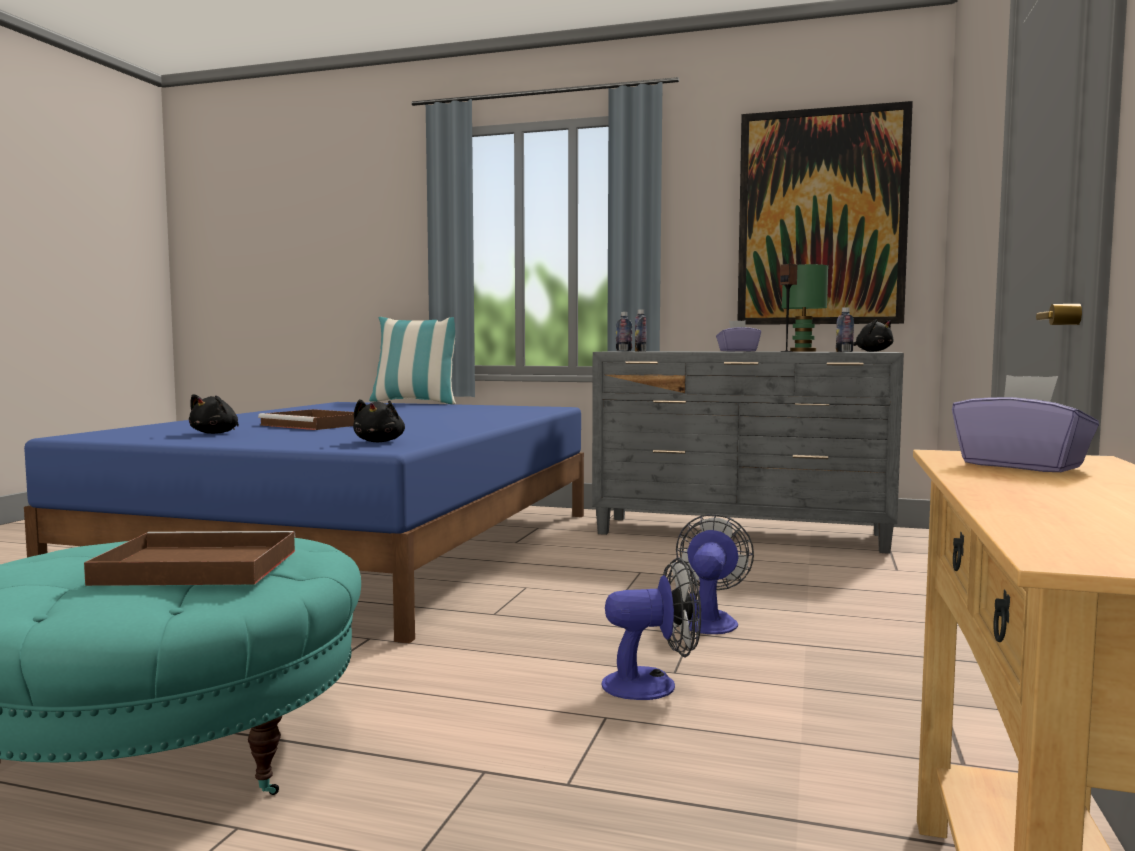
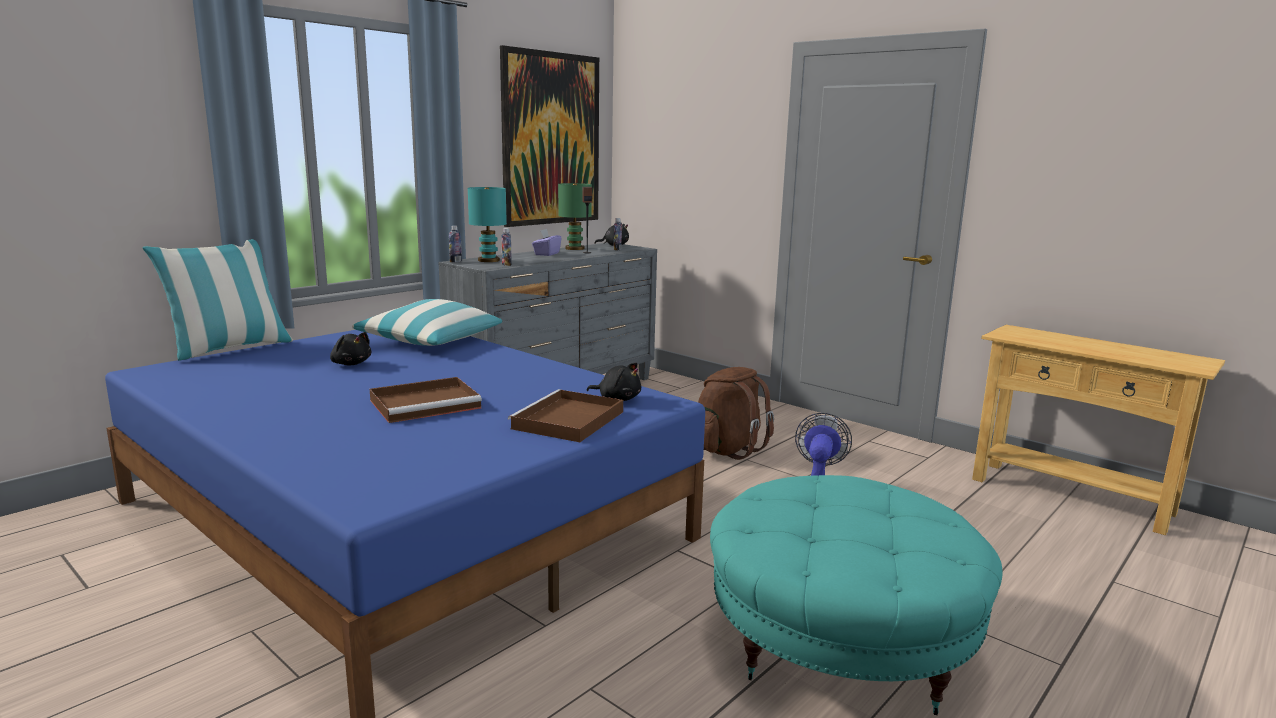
camera: 65 degrees left, 10 degrees up
(193, 567) = (881, 510): brown tray -> brown tray (568, 421)
(216, 433) = (451, 443): black plush toy -> black plush toy (351, 364)
(511, 412) = (430, 340): none -> pillow
(652, 351) = (489, 260): none -> turquoise table lamp
(709, 620) = (728, 449): fan -> brown backpack
(1021, 465) = (1036, 337): purple tissue box -> none

